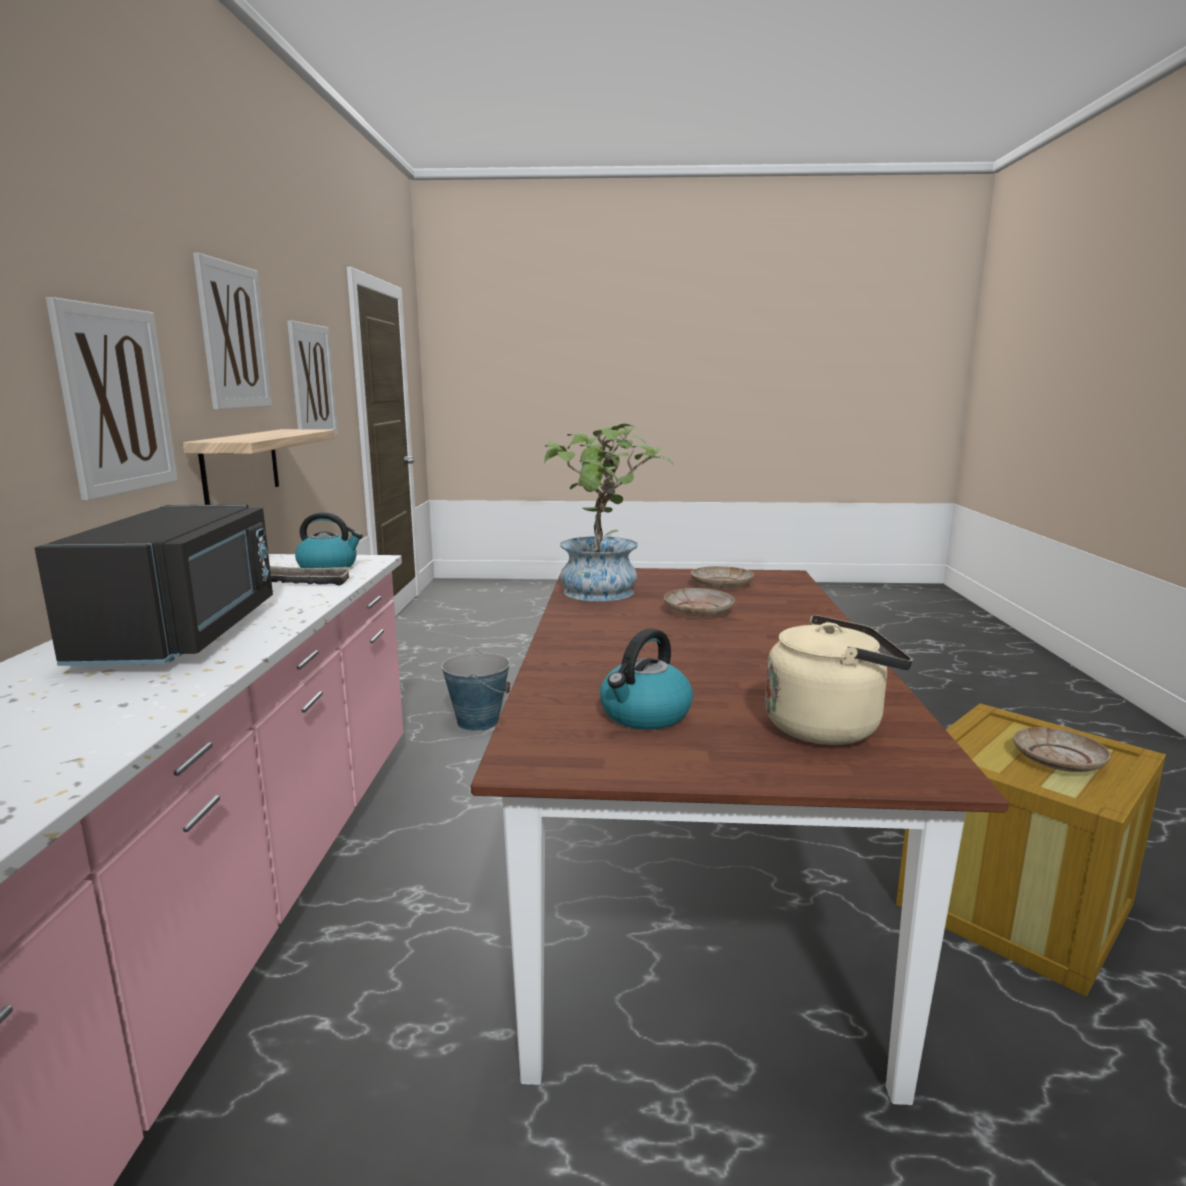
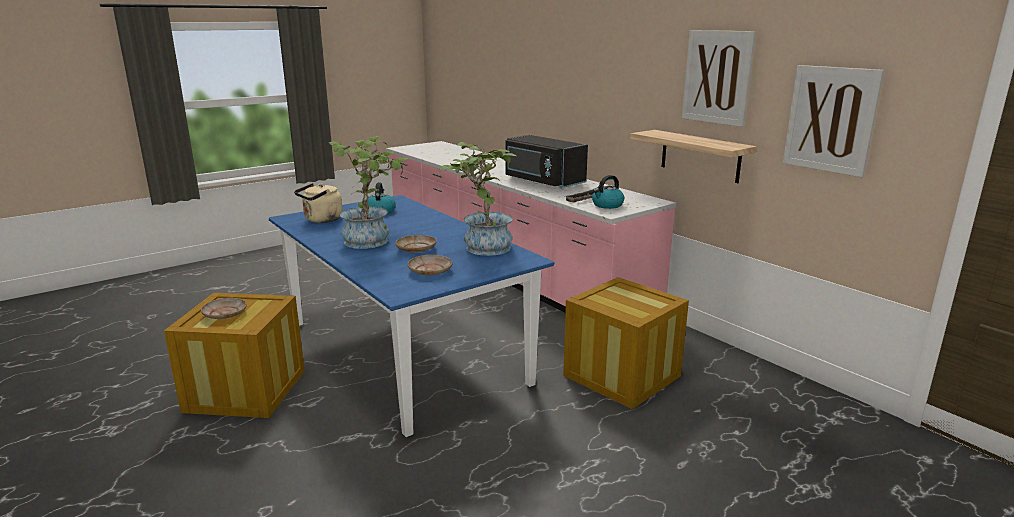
camera: 140 degrees right, 5 degrees up
(116, 400) = (621, 103): picture -> none
(478, 721) = (622, 376): bucket -> crate
(688, 866) = (405, 351): brown dining table -> blue dining table
(751, 641) = (372, 240): none -> potted plant

